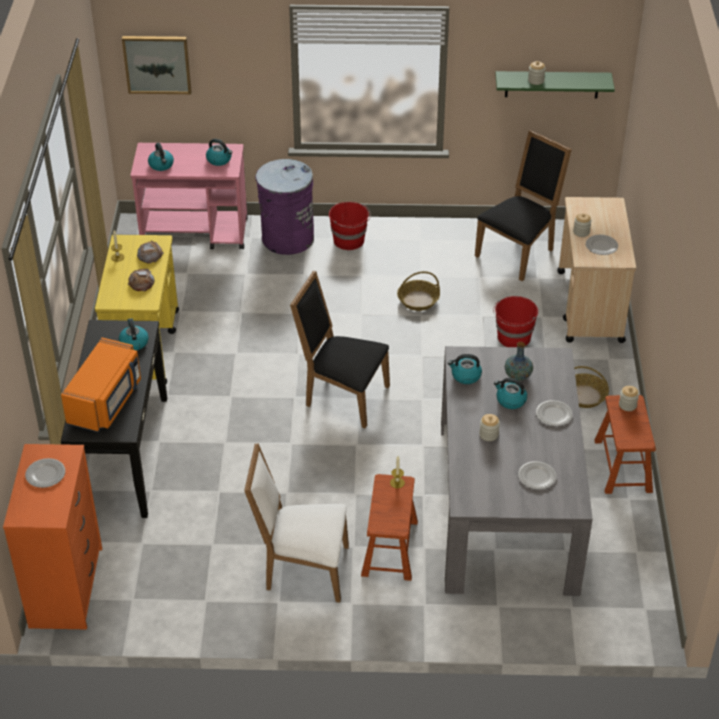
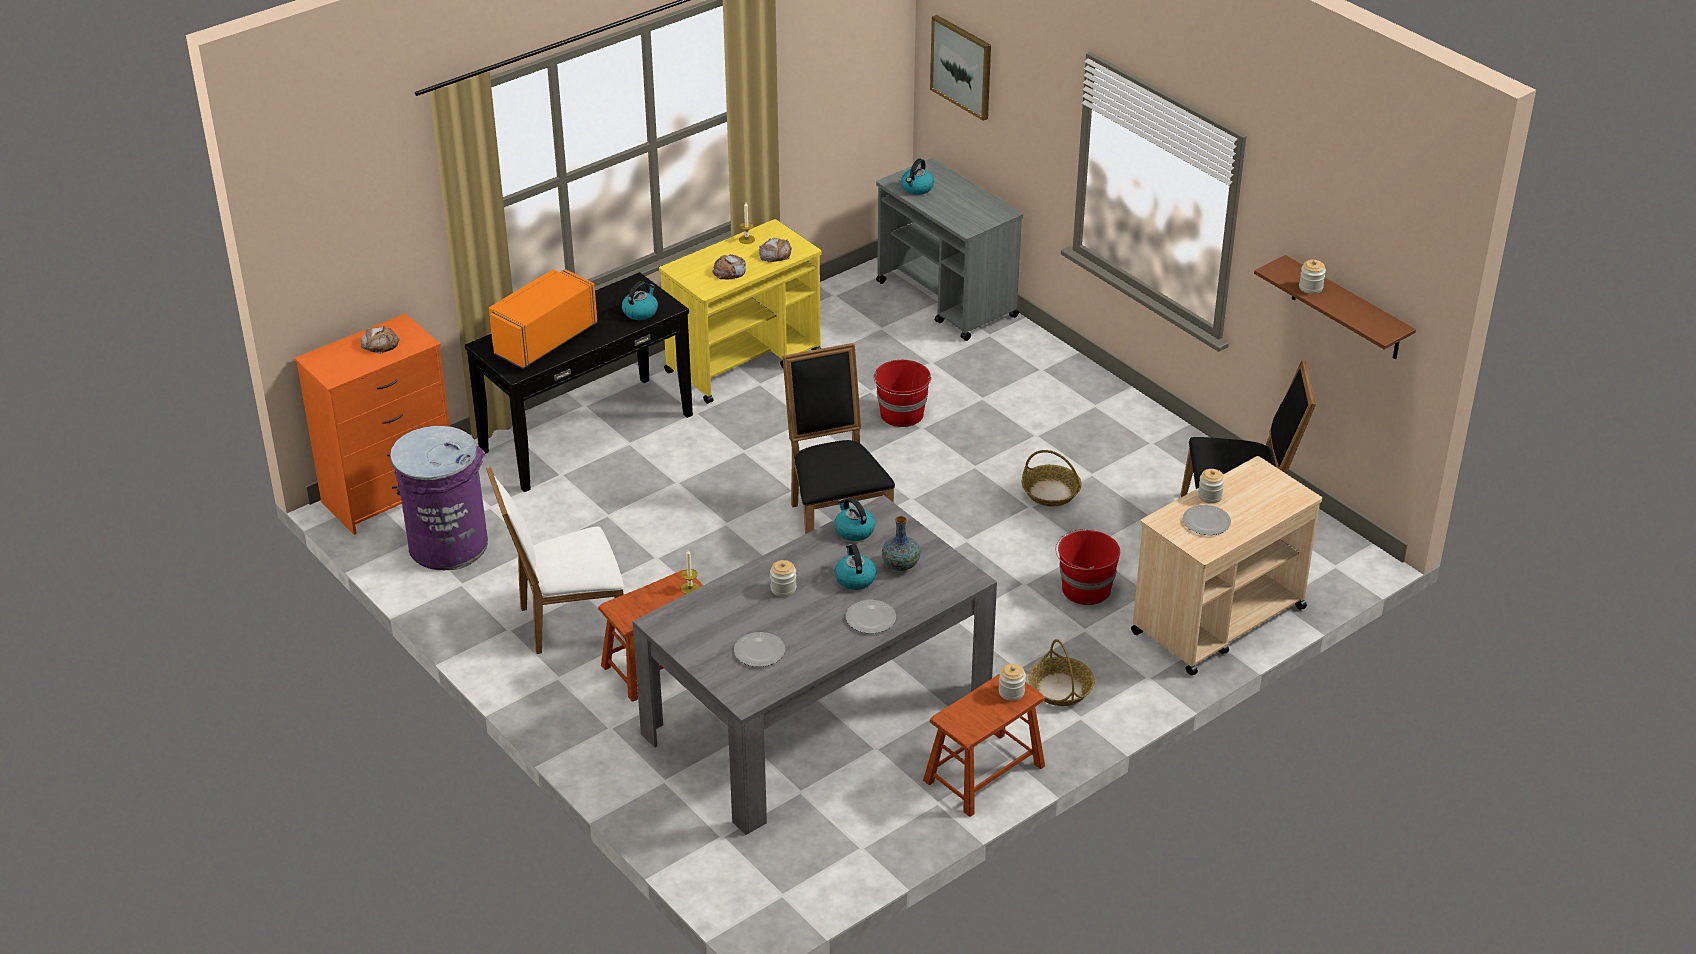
camera: 50 degrees right, 5 degrees down
(45, 474) = (380, 343): plate -> bread
(106, 402) = (543, 340): orange microwave -> orange microwave turned 150 degrees clockwise
(195, 233) = (947, 300): pink cart -> grey cart
(219, 160) = (976, 214): kettle -> none
(287, 238) = (1022, 358): purple trash can -> purple trash can (448, 545)
(302, 569) = (567, 622): white chair -> white chair turned 75 degrees counterclockwise
(349, 240) = (1078, 398): red bucket -> red bucket (902, 414)
(552, 84) = (1346, 309): green shelf -> brown shelf

